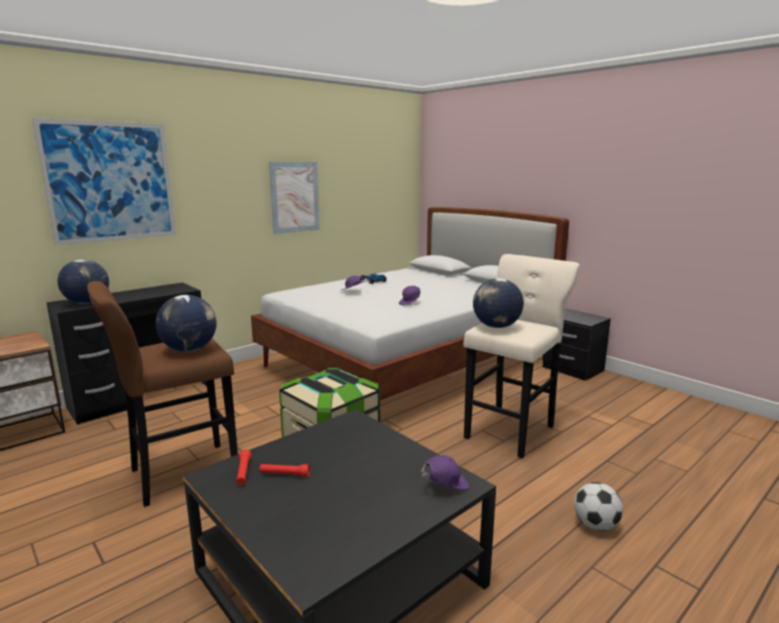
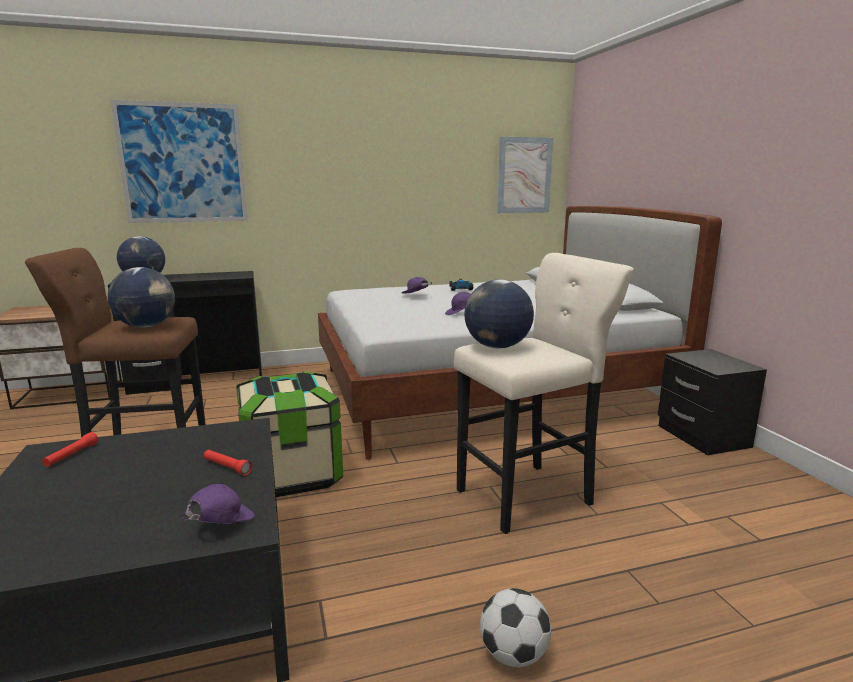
camera: 25 degrees right, 0 degrees up
(285, 474) = (99, 467): red flashlight -> red flashlight (227, 467)
(294, 197) = (388, 187): picture -> picture (524, 175)
(444, 486) = (220, 525): purple cap -> purple cap turned 60 degrees counterclockwise

